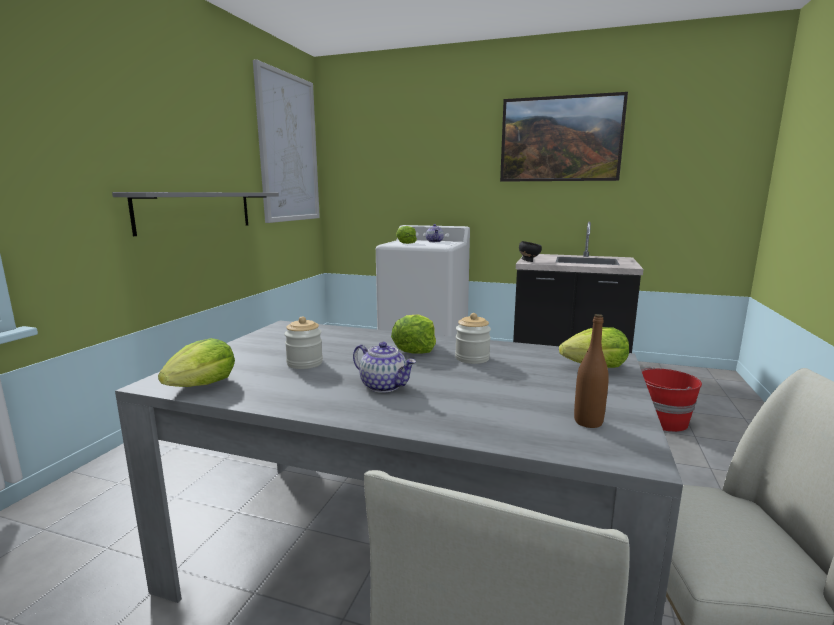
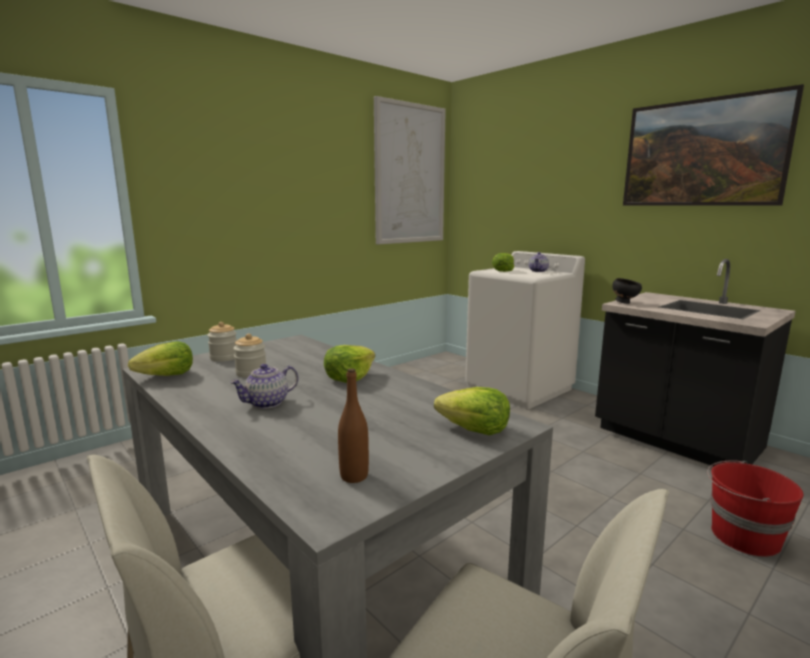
camera: 30 degrees right, 0 degrees up
(196, 211) = (302, 234): grey shelf -> none
(384, 386) = (267, 403): teapot -> teapot turned 75 degrees clockwise
(472, 358) = (378, 396): jar -> jar (224, 357)

